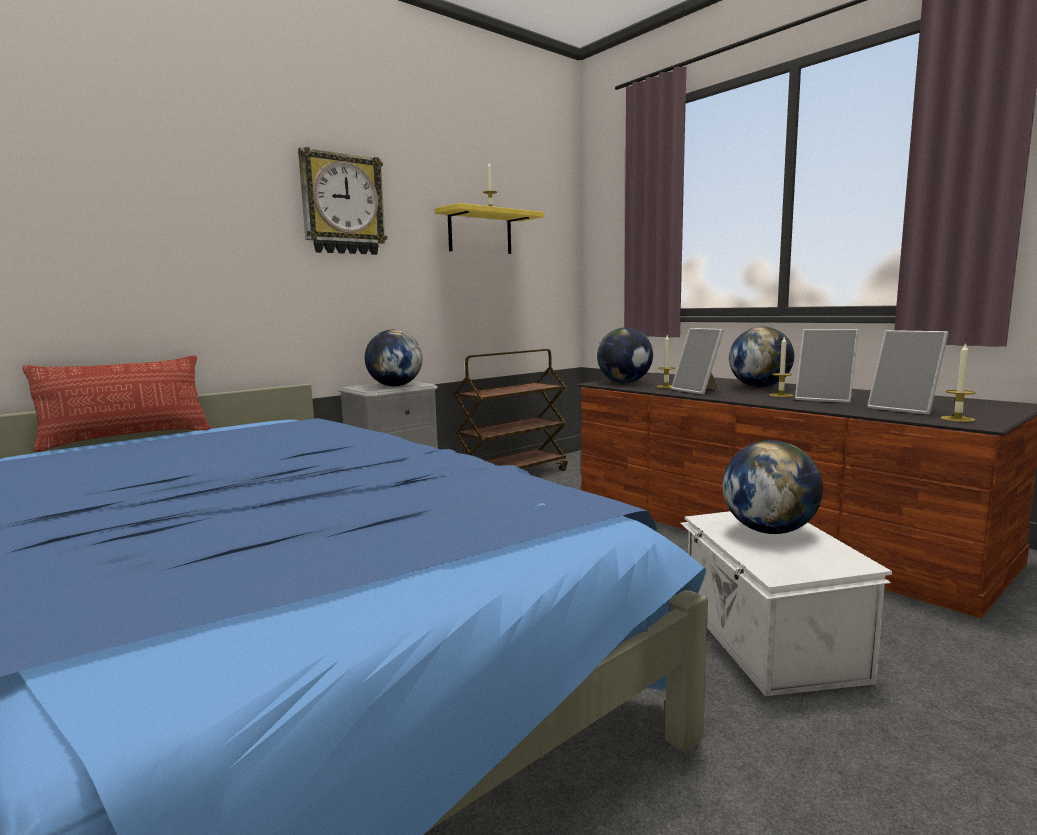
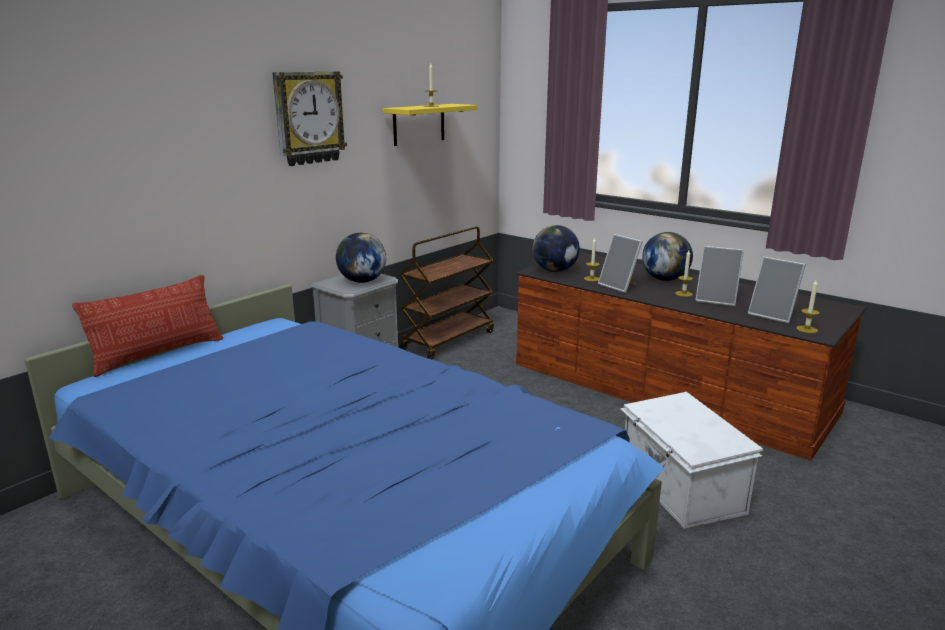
camera: 10 degrees left, 10 degrees up
(768, 530) = (684, 417): globe -> none

